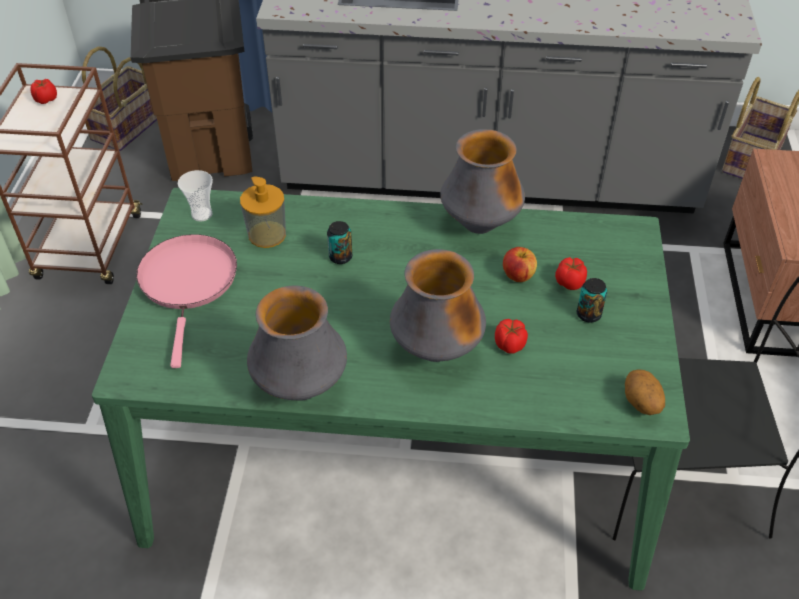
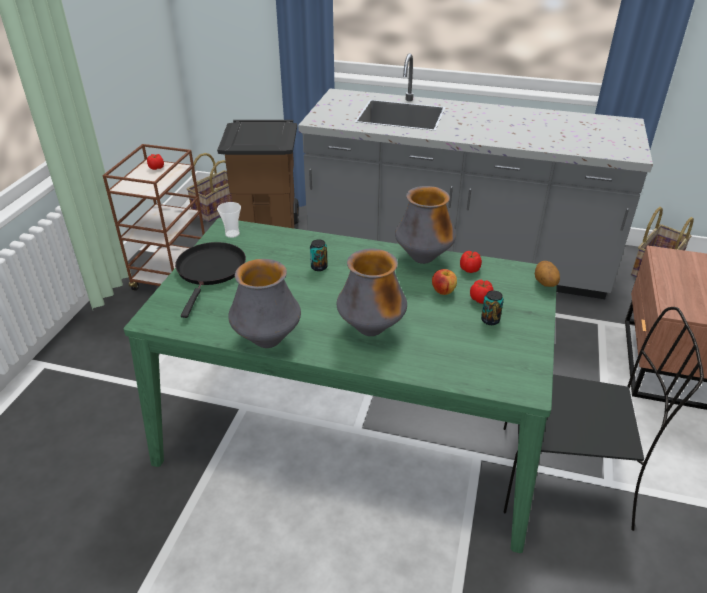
camera: 10 degrees right, 10 degrees down
(189, 283) = (210, 271): pink frying pan -> black frying pan
(267, 234) = (272, 249): soap dispenser -> none
(509, 345) = (426, 332): tomato -> tomato (469, 269)
(640, 403) = (517, 380): potato -> potato (544, 283)

